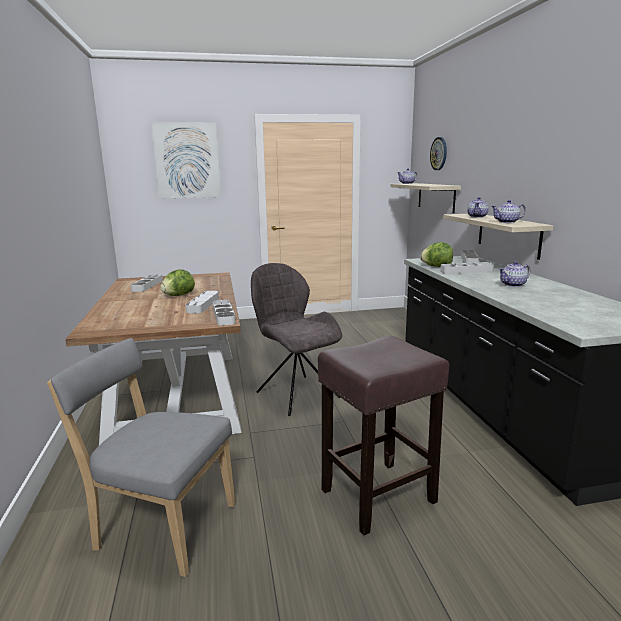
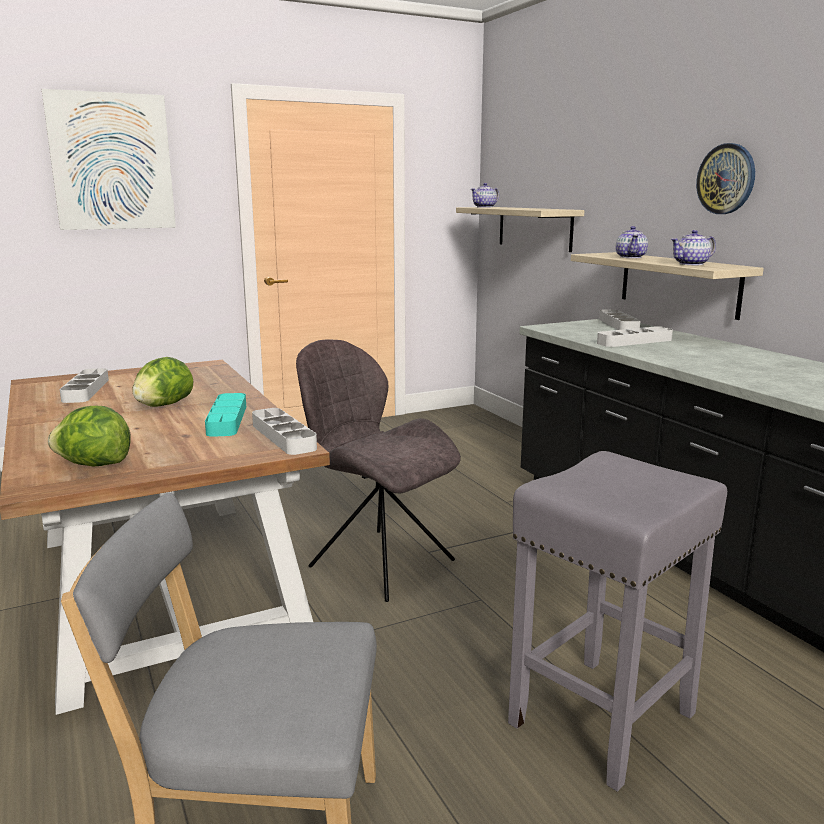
camera: 15 degrees left, 0 degrees up
(203, 305) = (227, 419): grey tray -> turquoise tray
(376, 496) = (601, 720): brown stool -> grey stool
(436, 267) = (583, 336): lettuce -> lettuce (94, 465)
(439, 153) = (538, 160): wall clock -> wall clock (726, 179)
(513, 285) = (725, 359): teapot -> none

